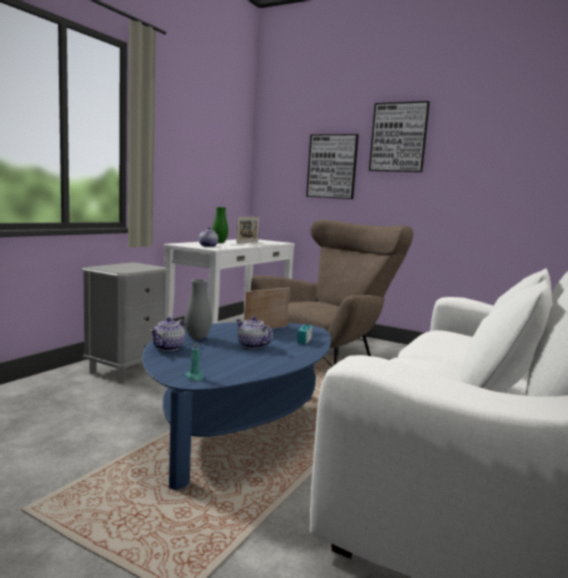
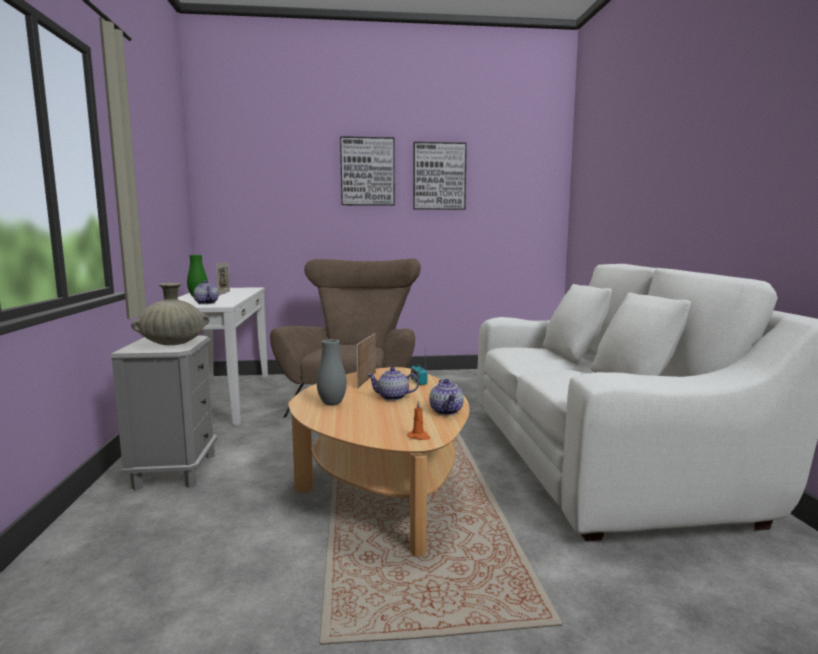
camera: 35 degrees left, 0 degrees up
(131, 268) = (173, 343): none -> beige vase
(168, 348) = (332, 420): teapot -> teapot (447, 411)
(195, 377) = (419, 437): turquoise candle -> orange candle
(238, 428) = (384, 485): blue coffee table -> beige coffee table
(332, 166) = (298, 201): picture -> picture (439, 176)

